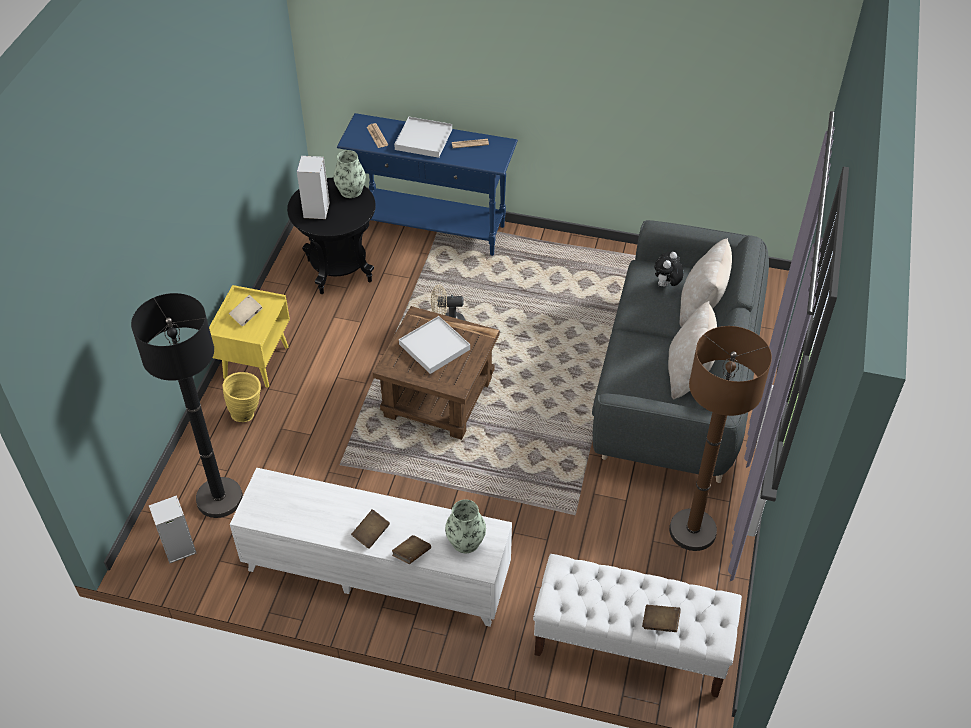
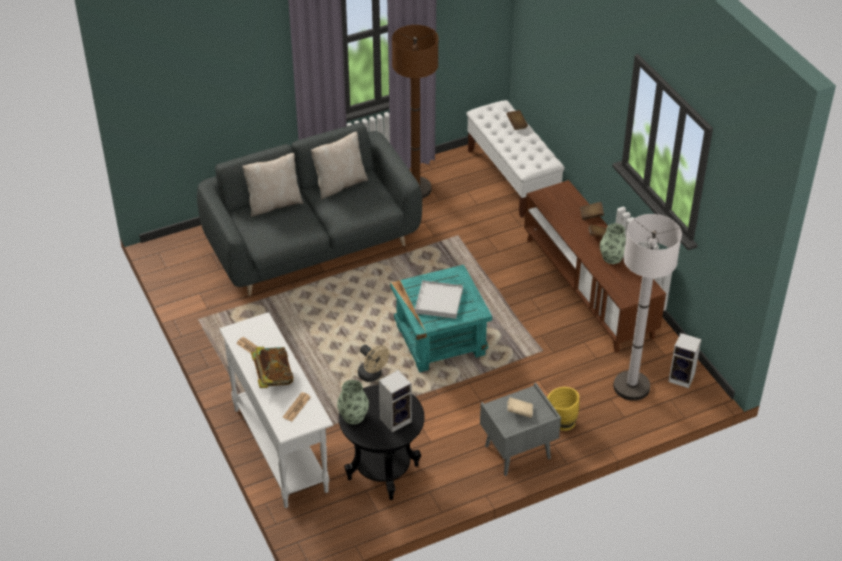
camera: 130 degrees left, 5 degrees down
(219, 498) = (631, 387): black floor lamp -> white floor lamp
(255, 361) = (517, 453): yellow nightstand -> grey nightstand
(377, 572) = (588, 287): white tv stand -> brown tv stand
(423, 139) = (273, 378): white tray -> book
(432, 229) = (280, 449): blue console table -> white console table
(440, 397) = (439, 340): brown side table -> turquoise side table
(466, 541) = (558, 202): vase -> vase (612, 257)
(666, 285) = (269, 227): plush toy -> none

